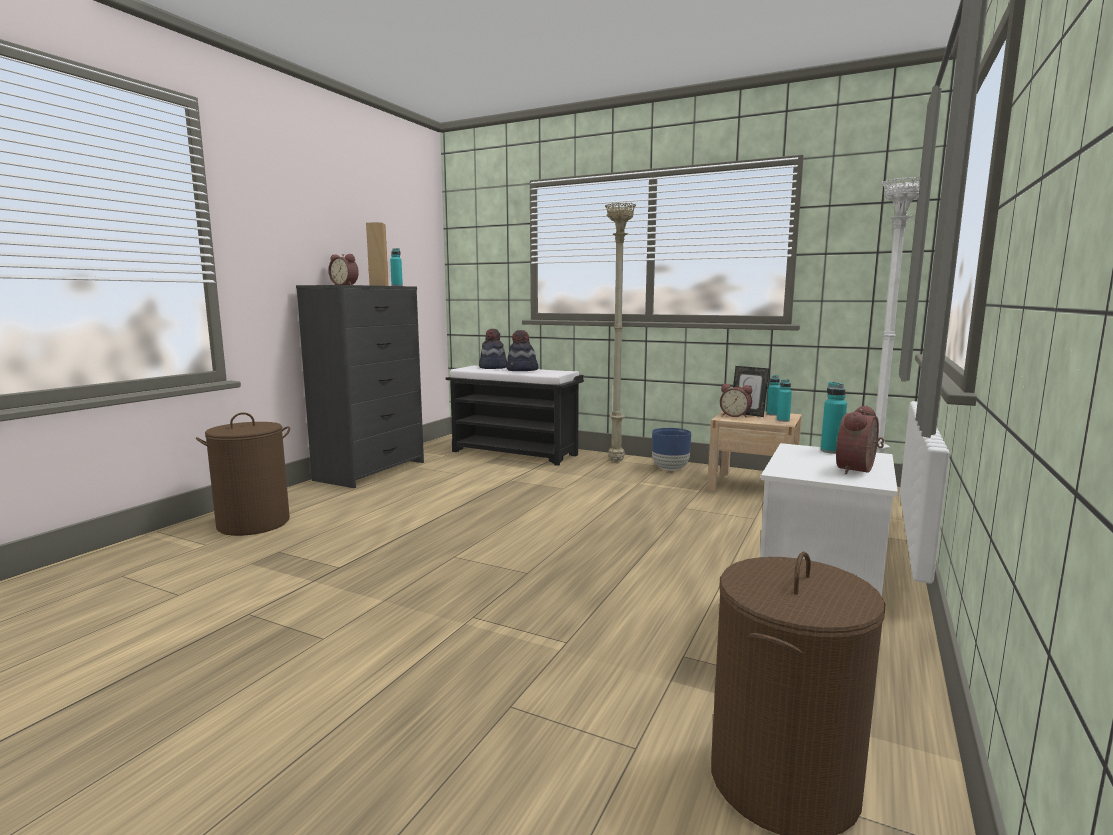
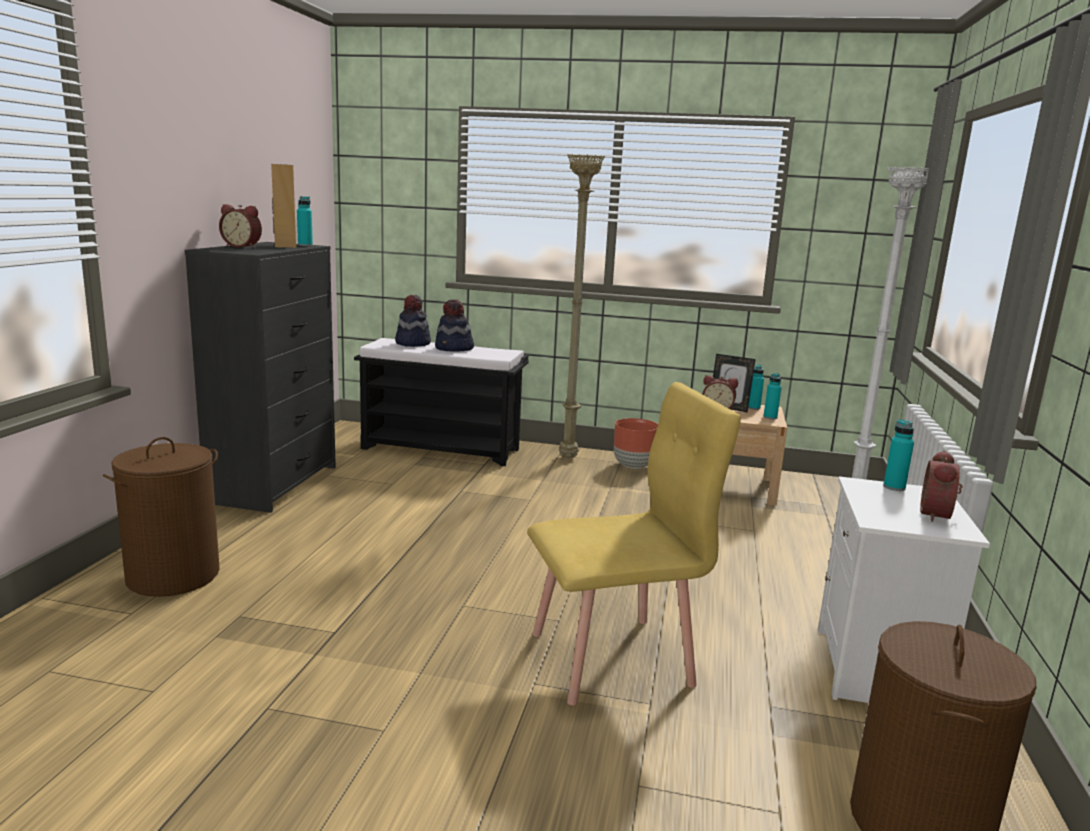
camera: 15 degrees left, 5 degrees up
(555, 605) = (613, 659): none -> yellow chair
(670, 469) = (634, 466): blue planter -> brown planter

